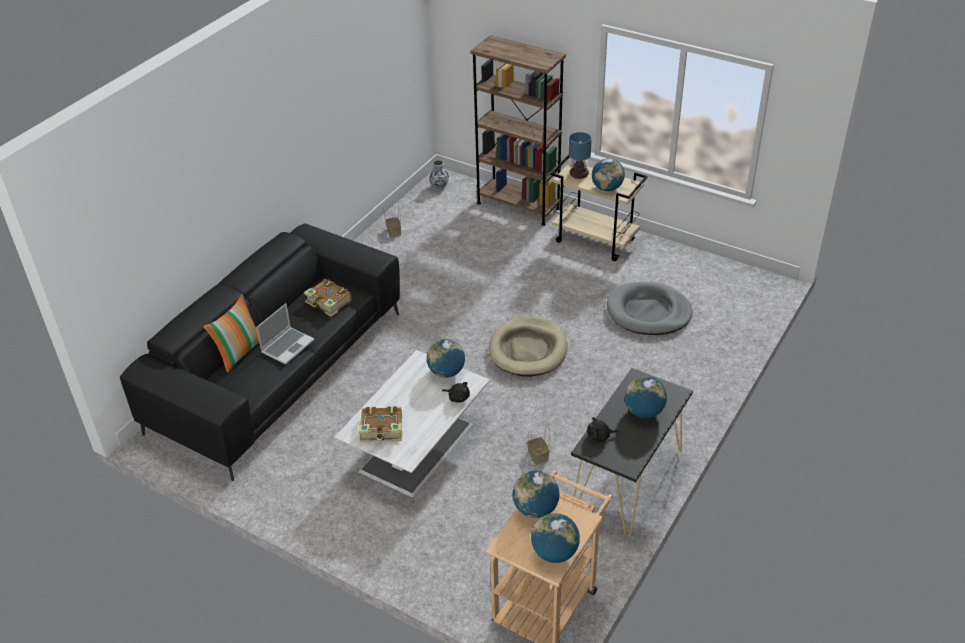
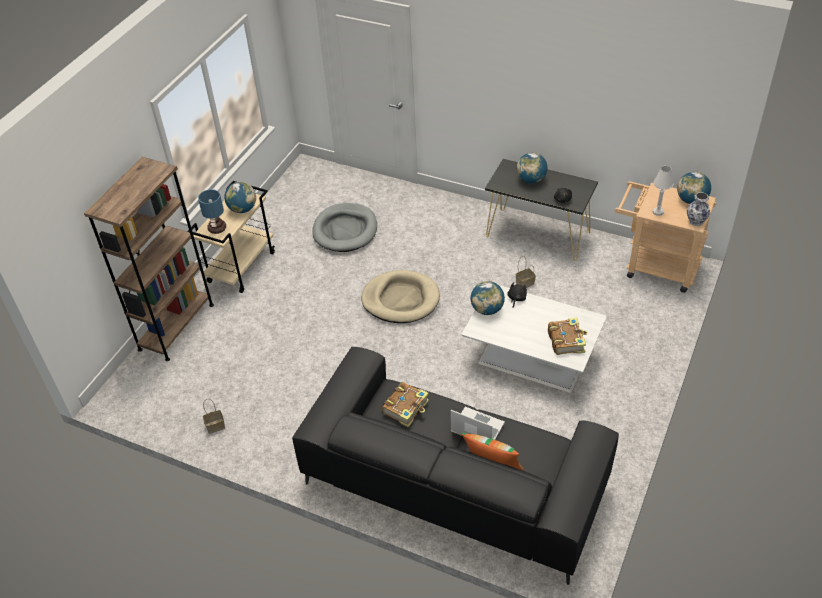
camera: 95 degrees left, 5 degrees up
(439, 187) = (130, 398): vase -> vase (695, 221)
(535, 509) = (658, 212): globe -> white table lamp

